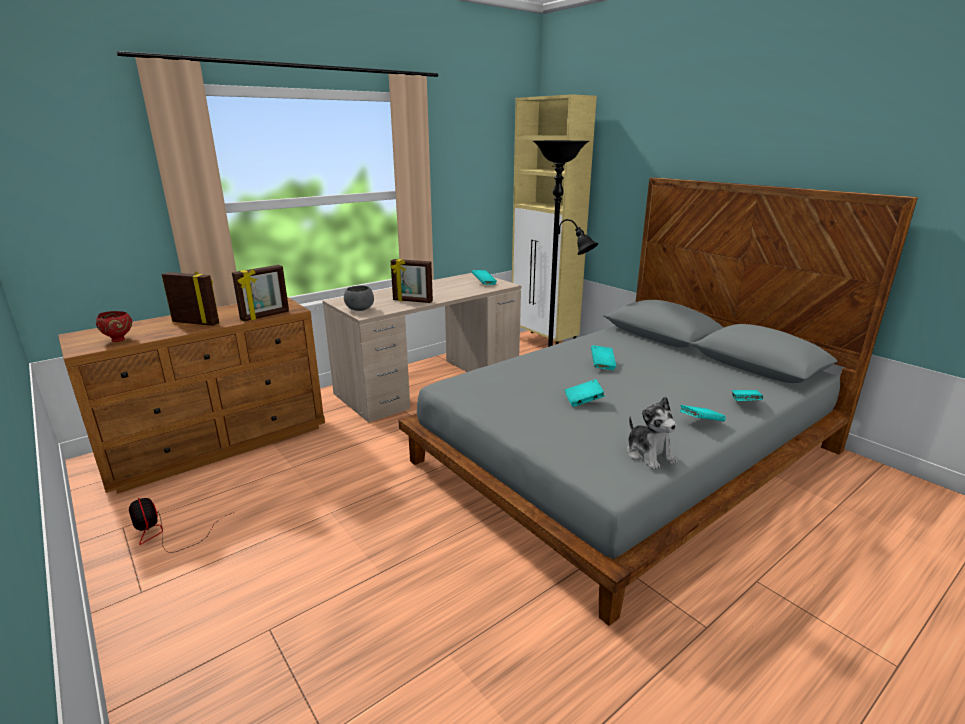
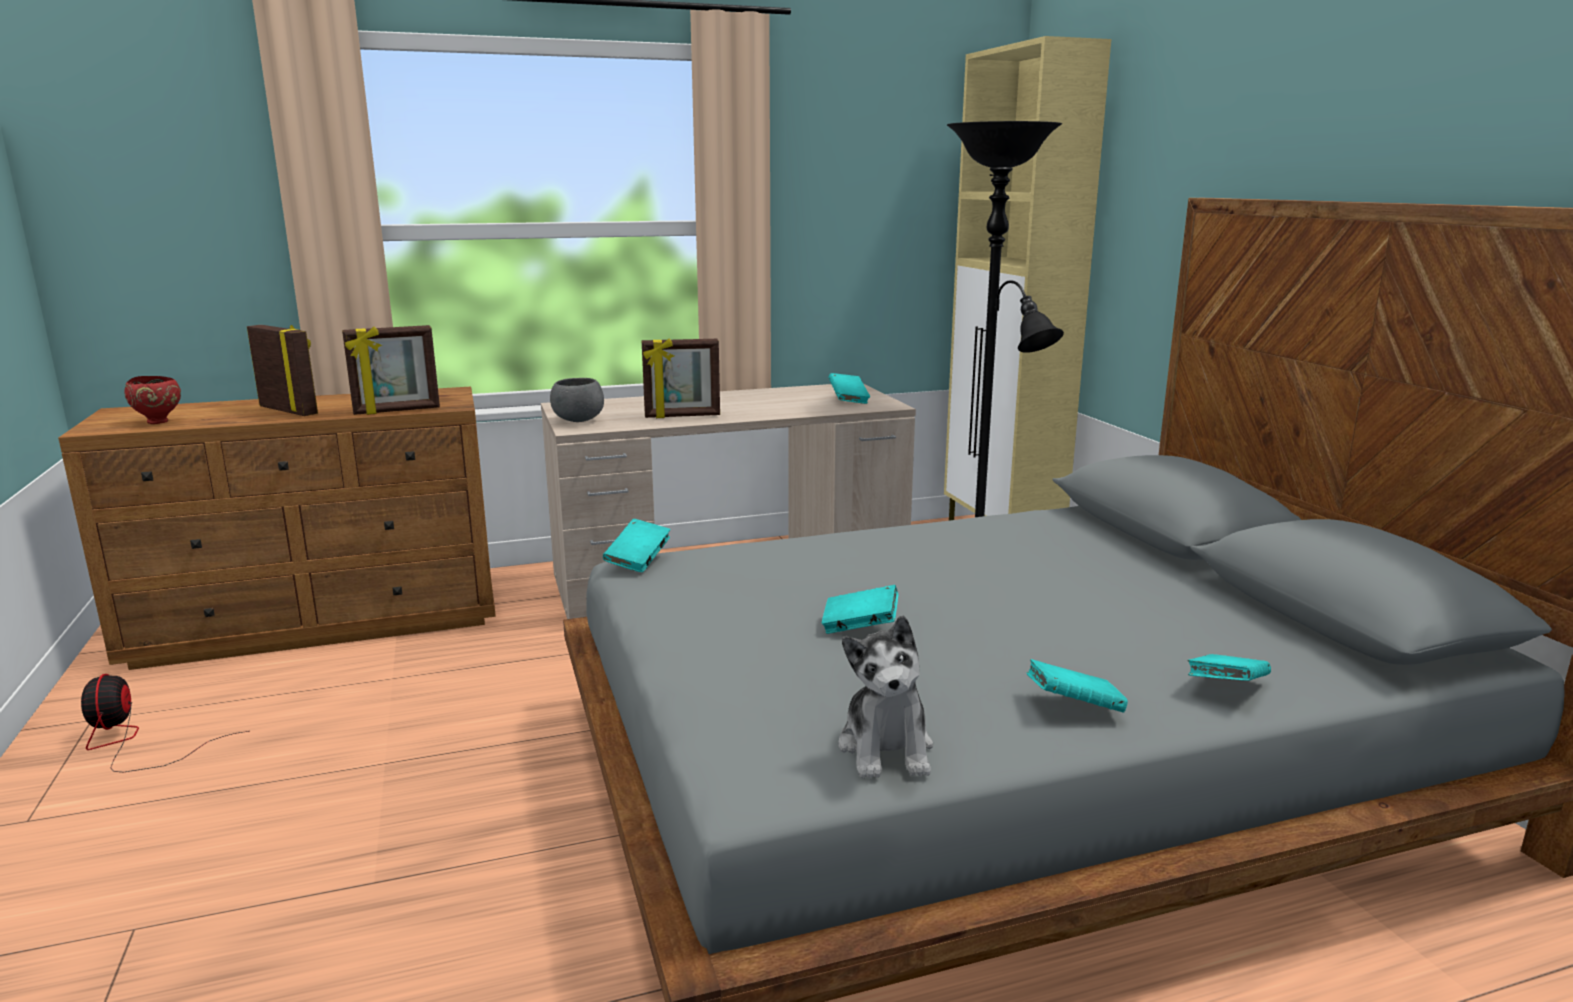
camera: 20 degrees right, 5 degrees down
(412, 301) = (682, 416): picture frame -> picture frame turned 45 degrees counterclockwise
(602, 365) = (971, 569): turquoise book -> turquoise book (638, 561)

